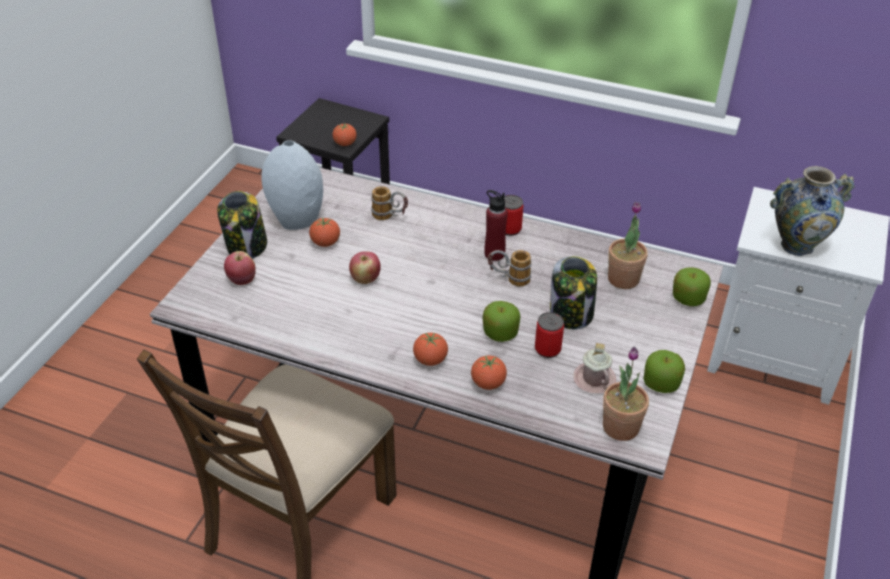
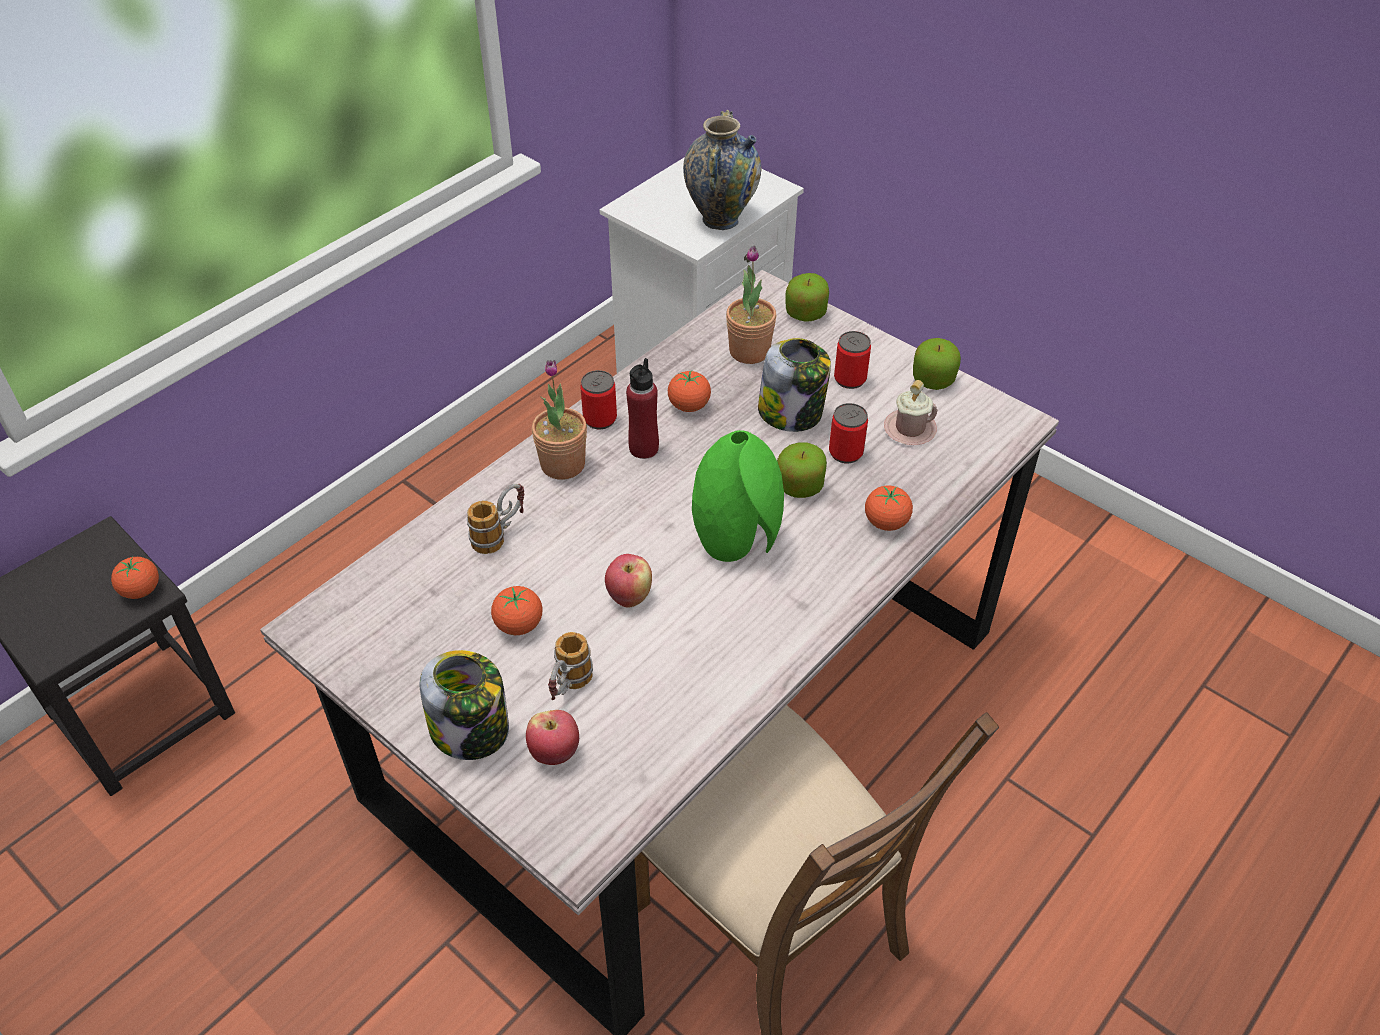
camera: 70 degrees left, 5 degrees up
(297, 218) = (435, 648): grey vase -> none
(430, 360) = (824, 567): tomato -> tomato (689, 406)
(434, 314) = (738, 540): none -> green vase
(508, 279) = (702, 449): mug -> mug (568, 688)
(620, 427) = (990, 432): potted plant -> potted plant (563, 464)
(629, 336) = (850, 379): none -> can

